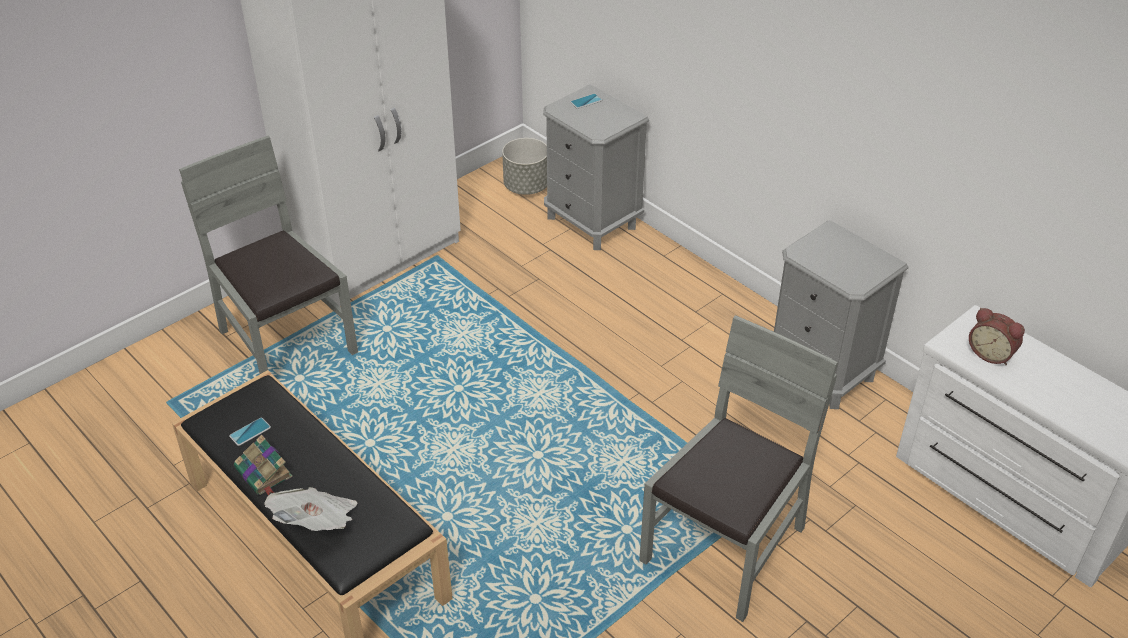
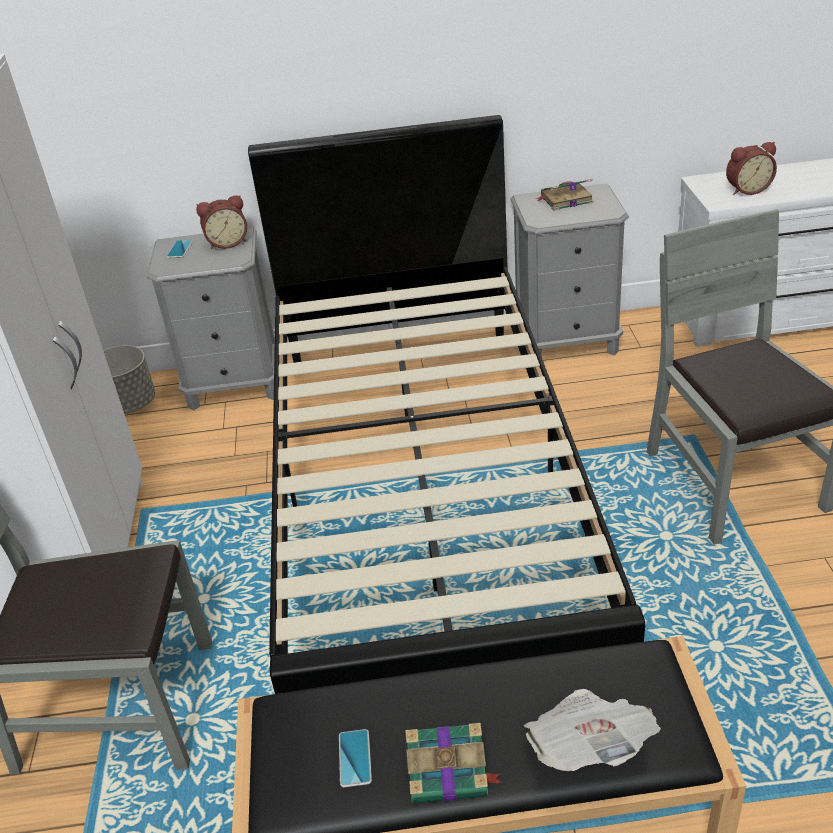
camera: 50 degrees left, 5 degrees down
(564, 378) = (424, 492): none -> black bed
(615, 117) = (227, 242): none -> alarm clock
(849, 252) = (565, 200): none -> book

